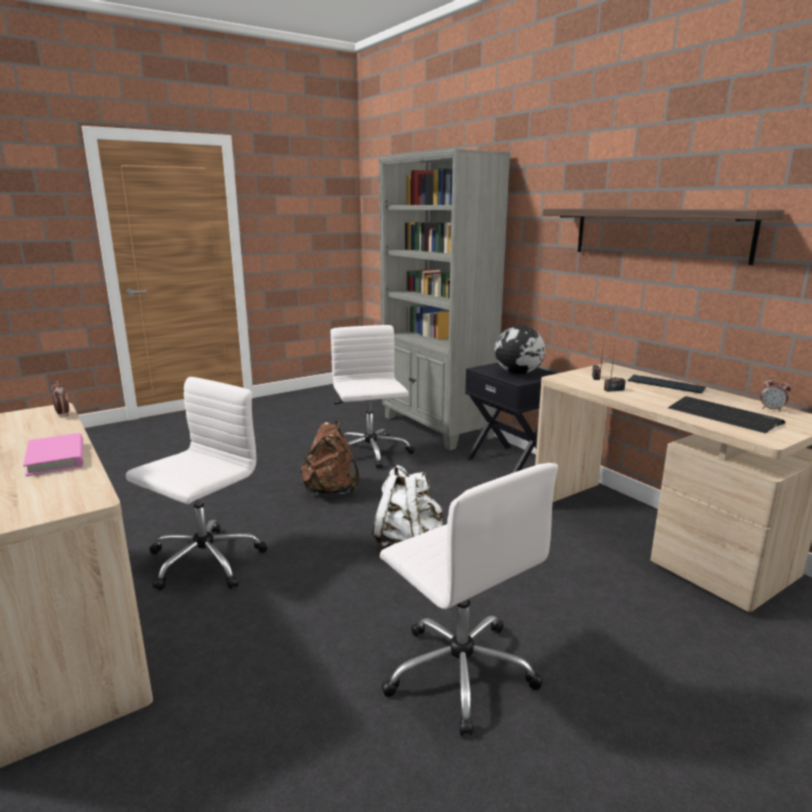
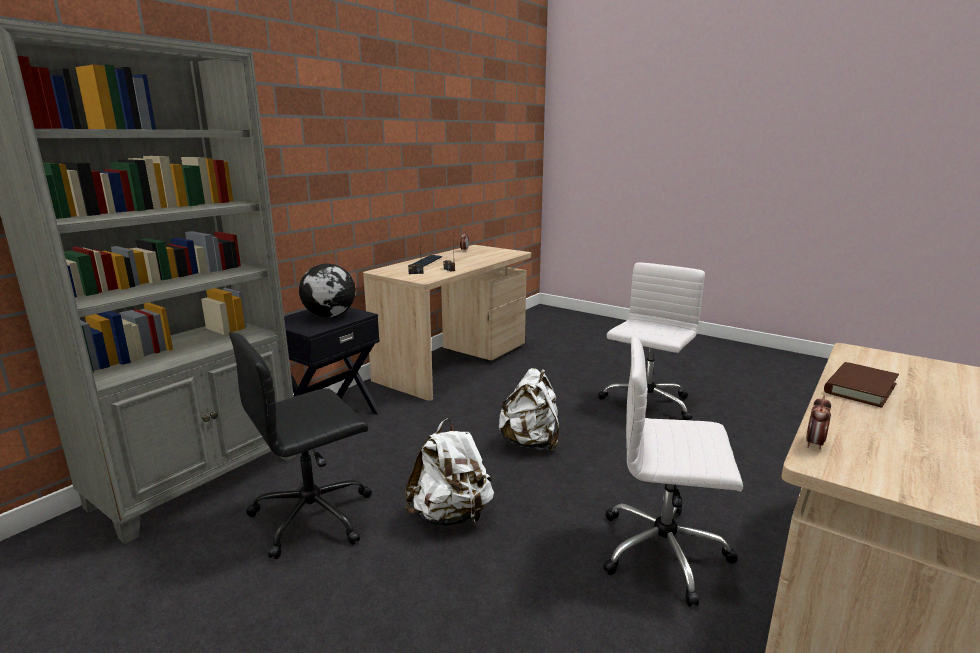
camera: 110 degrees left, 0 degrees up
(56, 458) = (860, 388): pink book -> brown book
(330, 491) = (451, 516): brown backpack -> white backpack
(370, 453) = (314, 516): white office chair -> black office chair
(657, 233) = (375, 154): shelf -> none
(723, 416) = (486, 256): keyboard -> none

